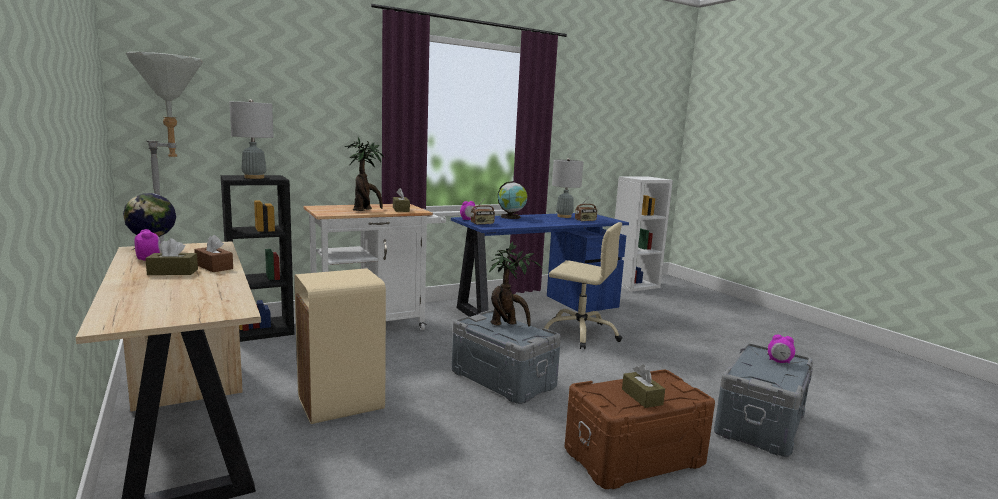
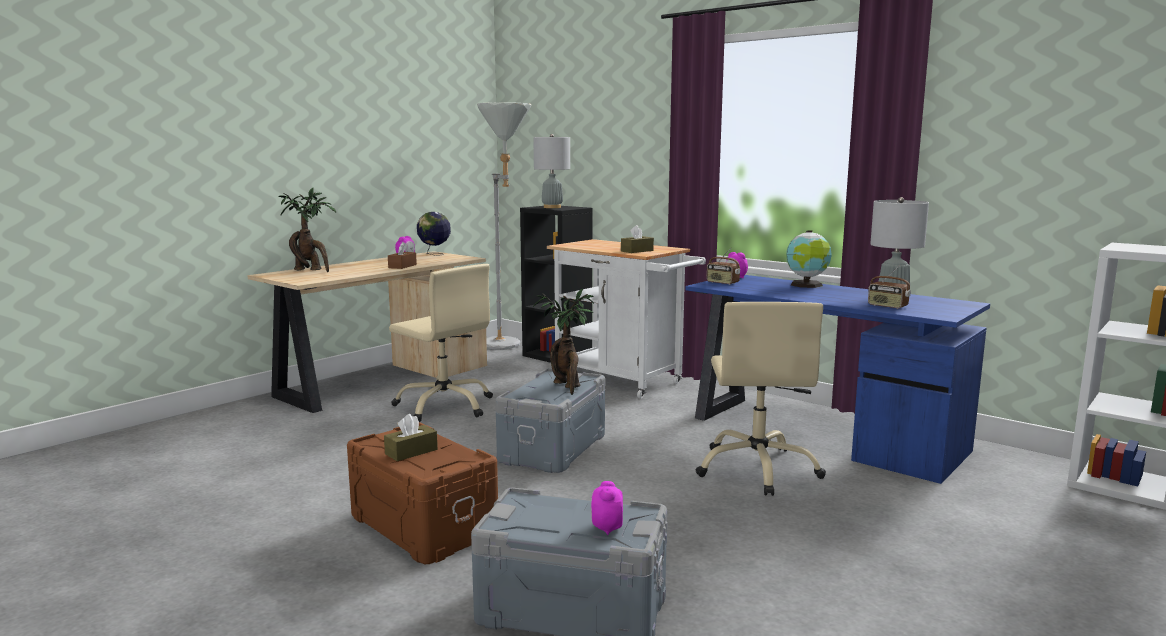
camera: 70 degrees right, 0 degrees up
(173, 272) = (380, 264): brown tissue box -> none
(341, 404) = (445, 406): beige trash can -> beige office chair
(365, 210) = (607, 247): potted plant -> potted plant (310, 270)

